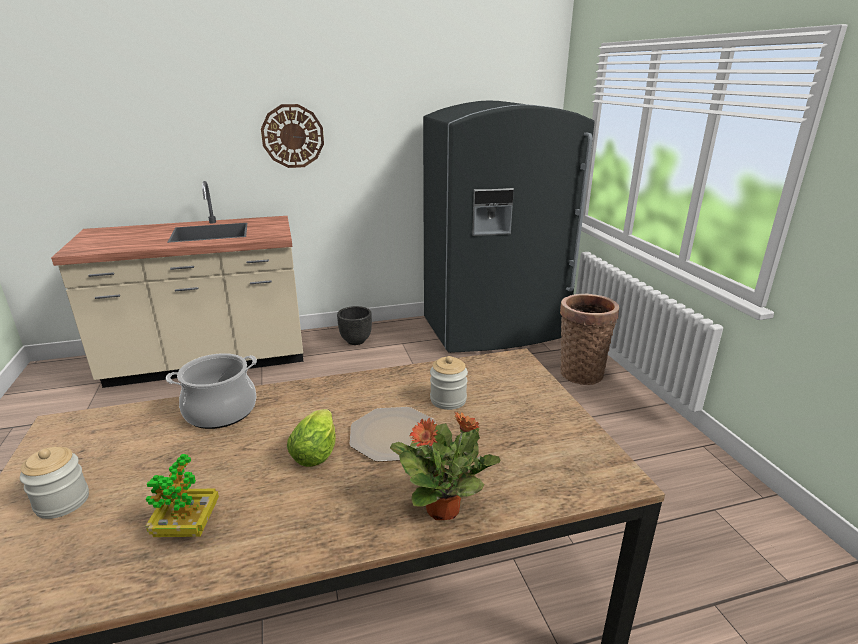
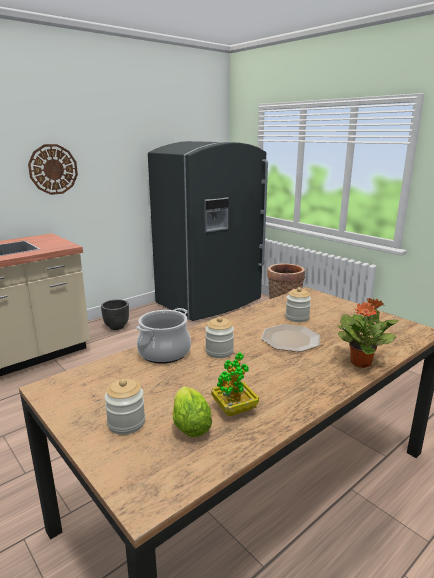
camera: 25 degrees left, 5 degrees down
(281, 429) = (219, 351): none -> jar
(317, 451) = (257, 356): lettuce -> lettuce (189, 423)

